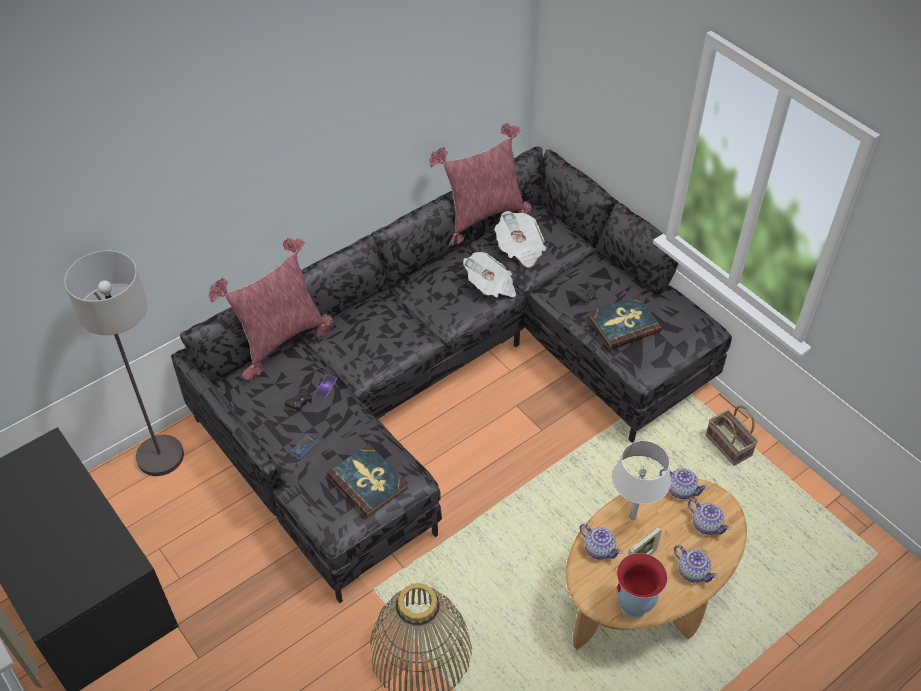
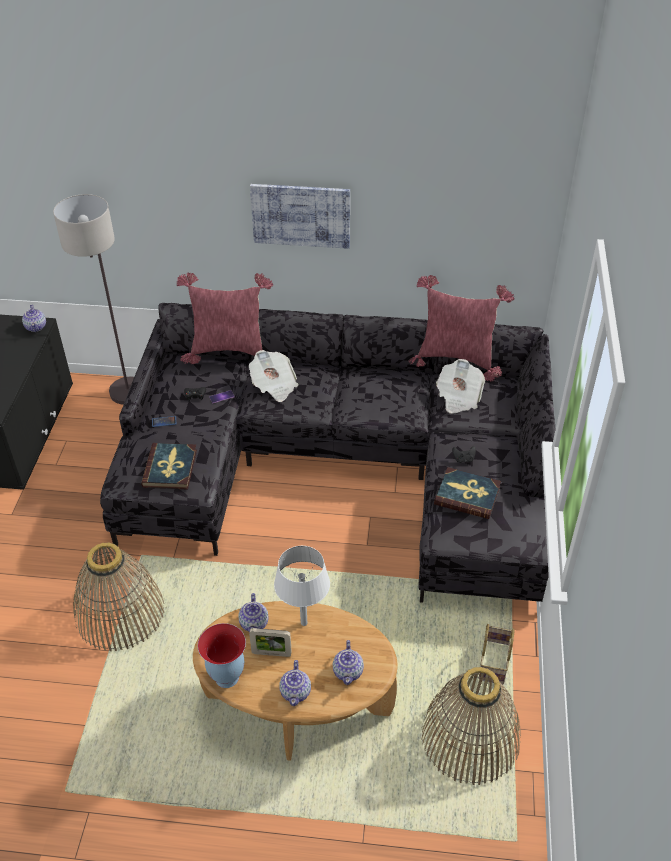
camera: 45 degrees right, 5 degrees down
(306, 154) = (301, 215): none -> picture
(490, 286) = (406, 408): newspaper -> newspaper (274, 386)
(680, 489) = (362, 634): teapot -> teapot (36, 327)
(775, 511) = (470, 738): none -> basket

